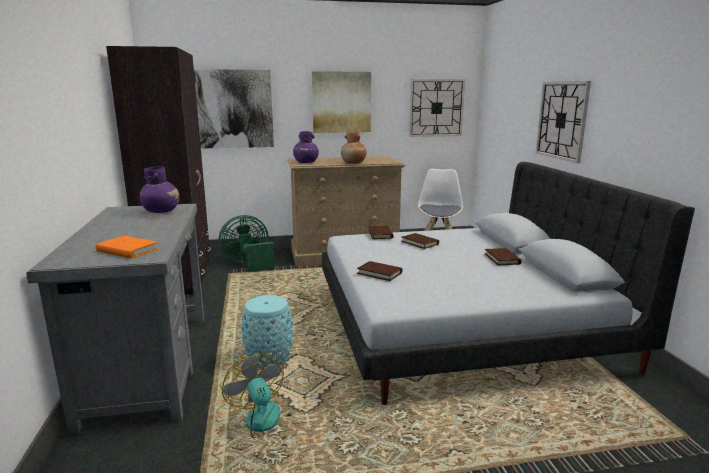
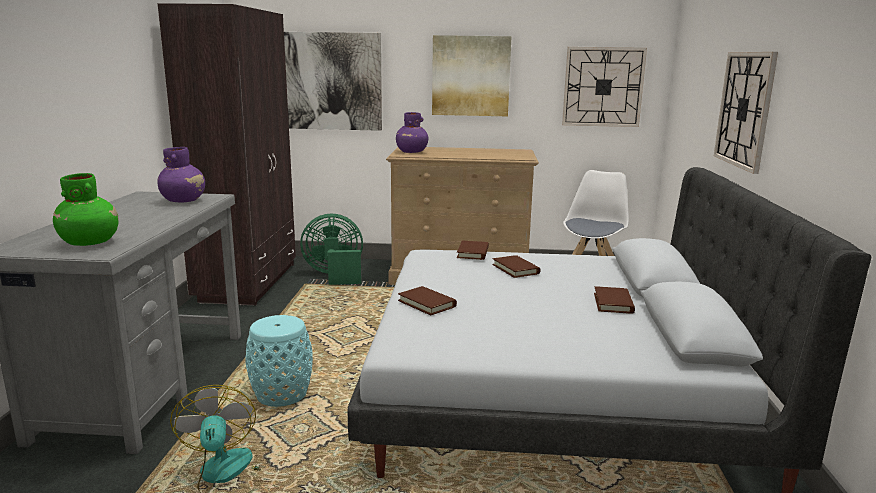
camera: 15 degrees right, 0 degrees up
(127, 250) = (90, 243): orange book -> green vase
(353, 163) = (470, 156): brown vase -> none

